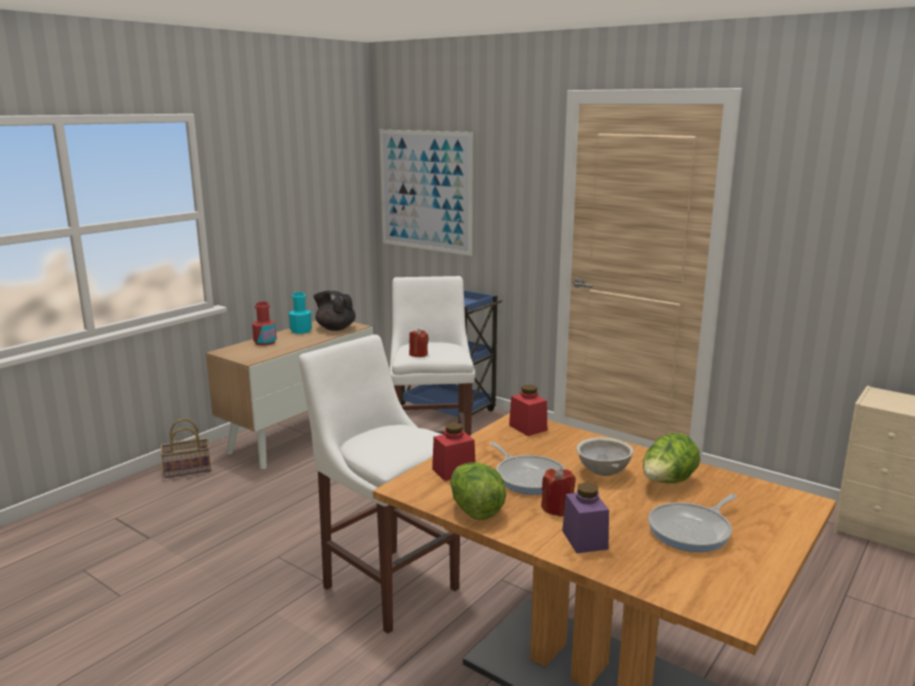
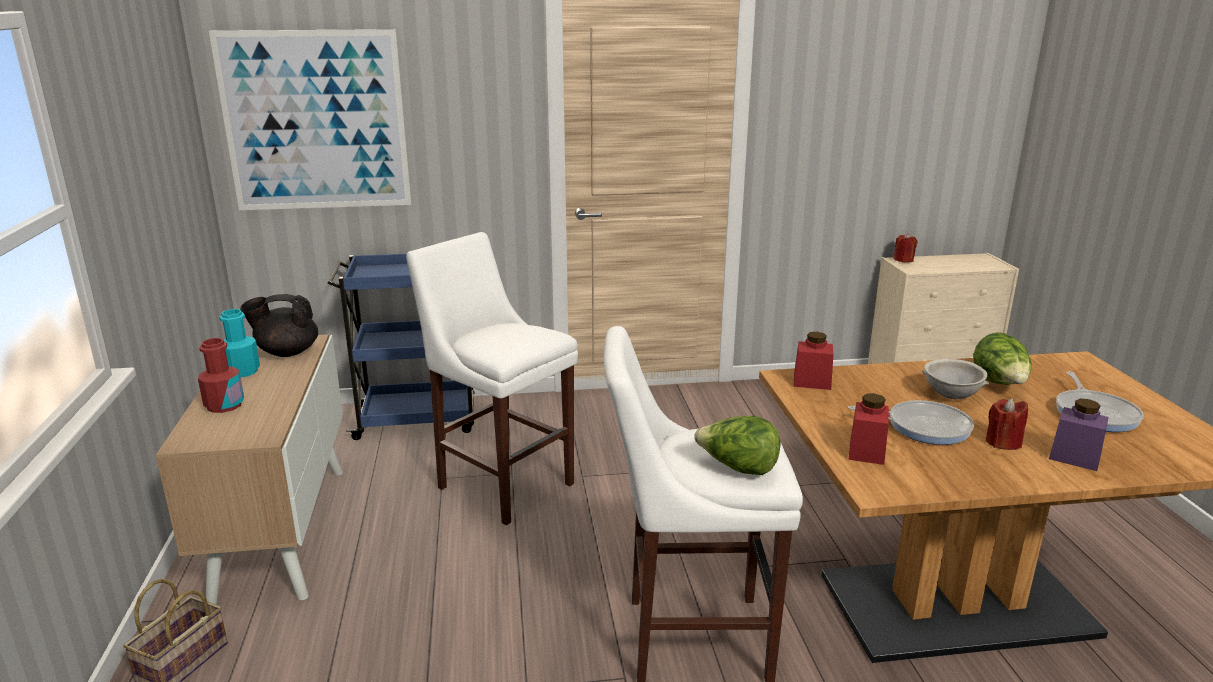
camera: 45 degrees left, 5 degrees up
(418, 354) = (510, 347): red candle -> red candle (903, 260)
(475, 510) = (967, 477): lettuce -> lettuce (738, 468)

